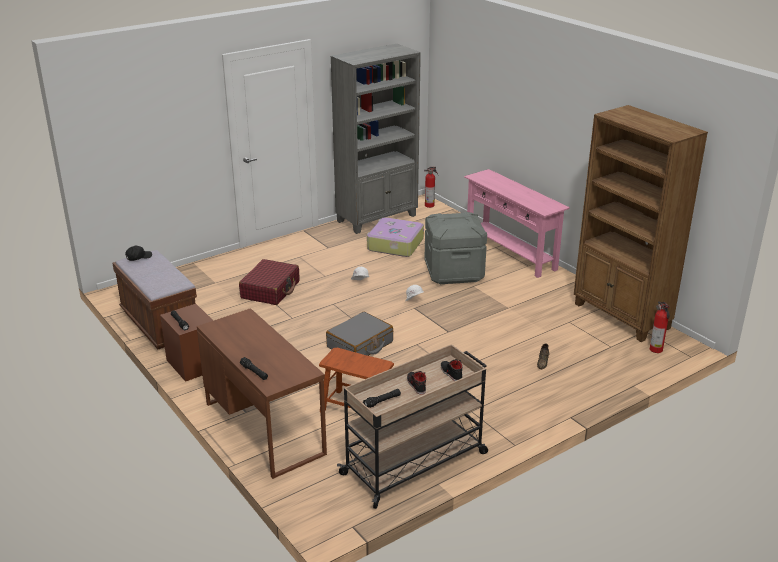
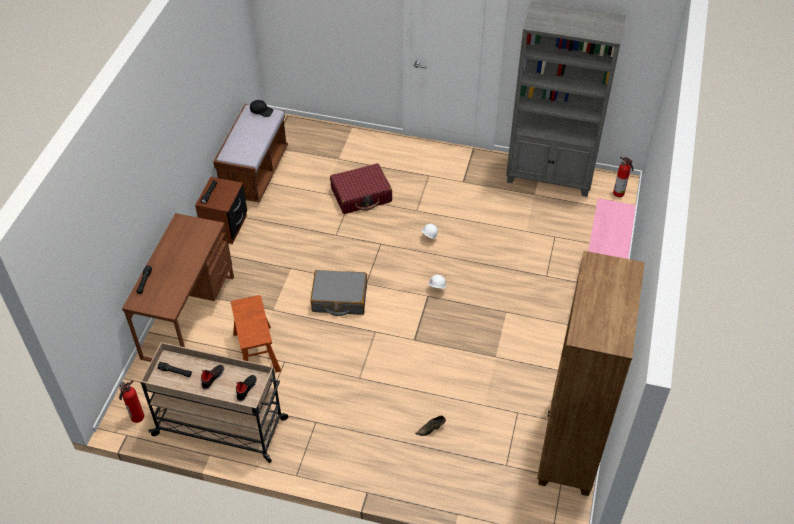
camera: 50 degrees right, 20 degrees up
(394, 244) = (517, 217): suitcase -> none
(454, 272) = (515, 285): grey storage box -> none
(656, 350) = (536, 503): fire extinguisher -> fire extinguisher (136, 417)

